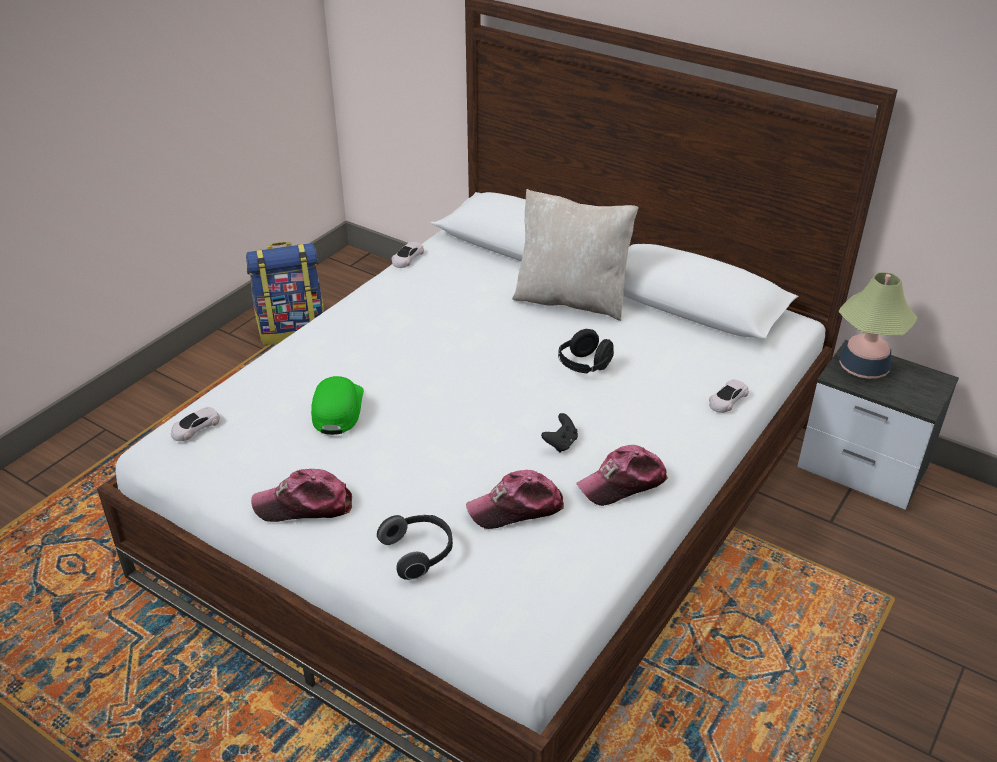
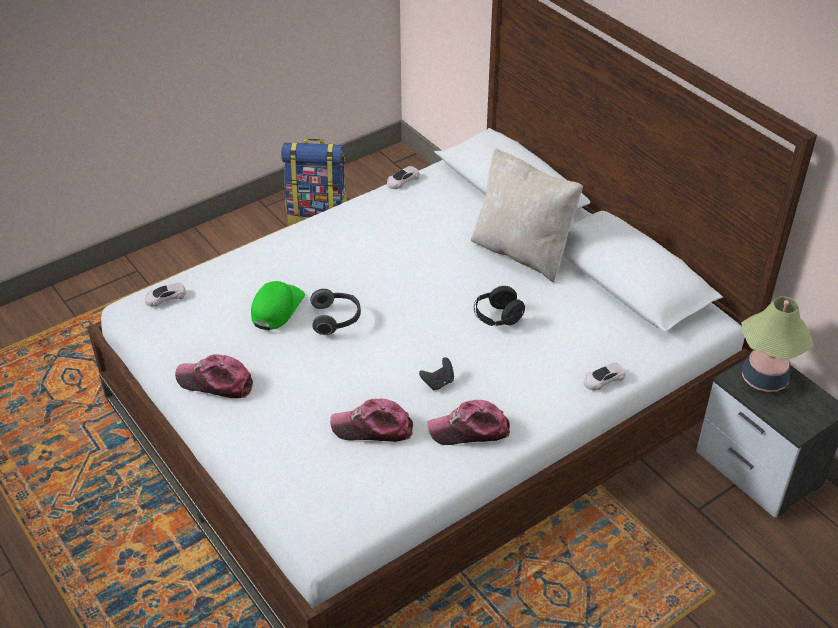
camera: 20 degrees right, 5 degrees up
(419, 553) = (280, 444): headphones -> headphones (336, 319)

